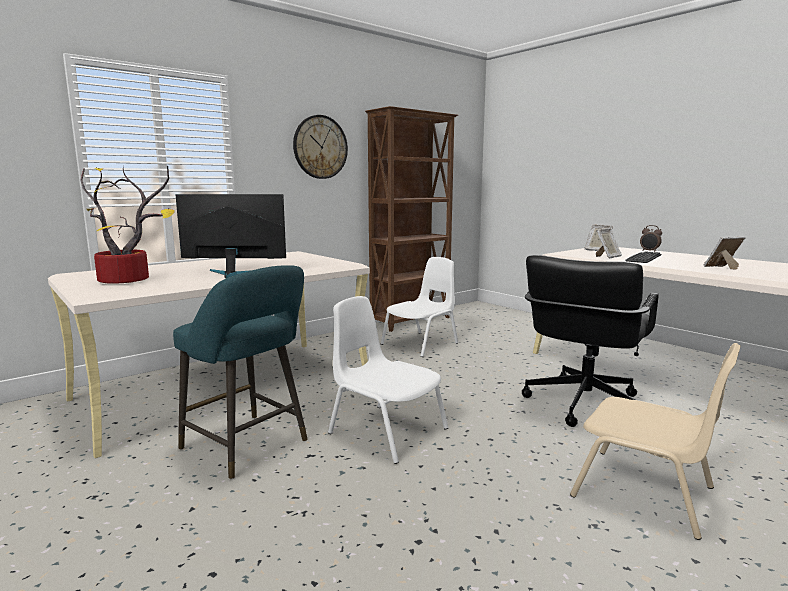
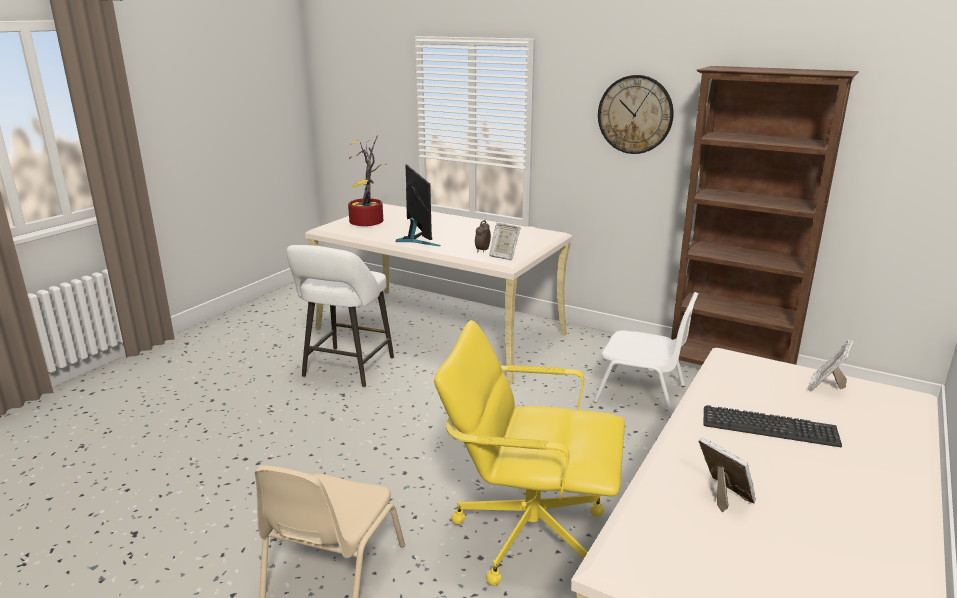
camera: 70 degrees right, 10 degrees up
(248, 447) = (346, 369): turquoise stool -> white stool
(386, 431) = (396, 417): white chair -> none
(583, 404) = (529, 532): black office chair -> yellow office chair
(607, 257) = (741, 395): picture frame -> picture frame (503, 256)
(649, 251) = (895, 439): alarm clock -> alarm clock (482, 250)

